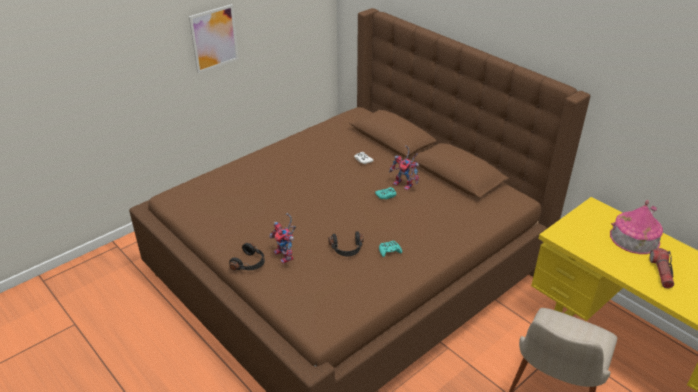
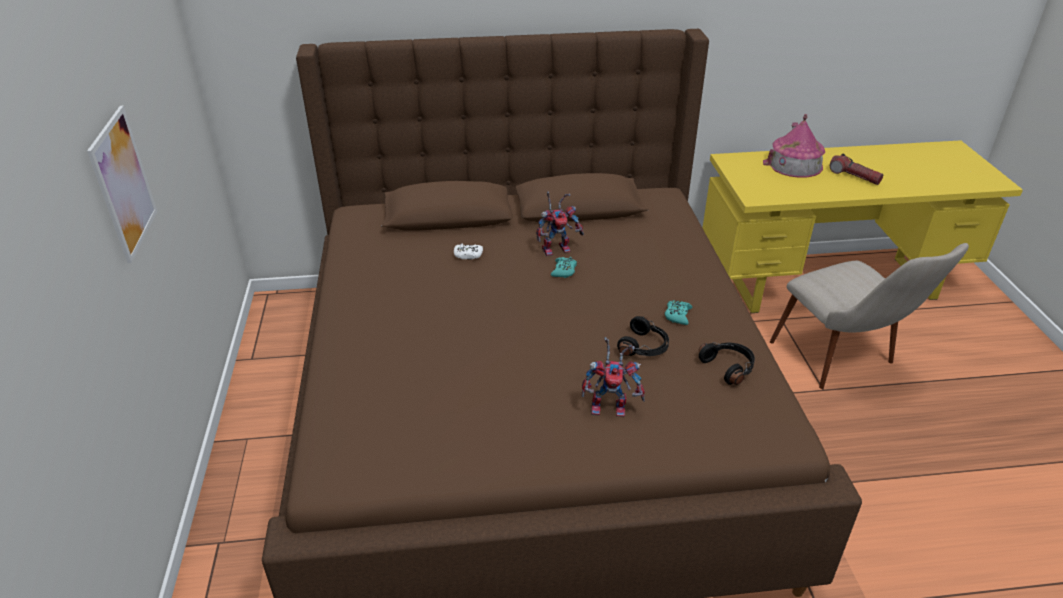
camera: 55 degrees left, 0 degrees up
(250, 263) = (596, 450): black headphones -> black headphones (728, 367)

